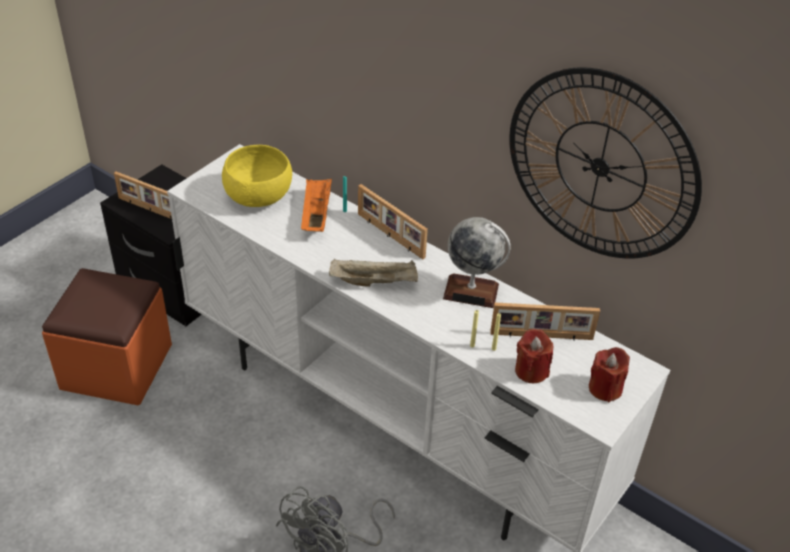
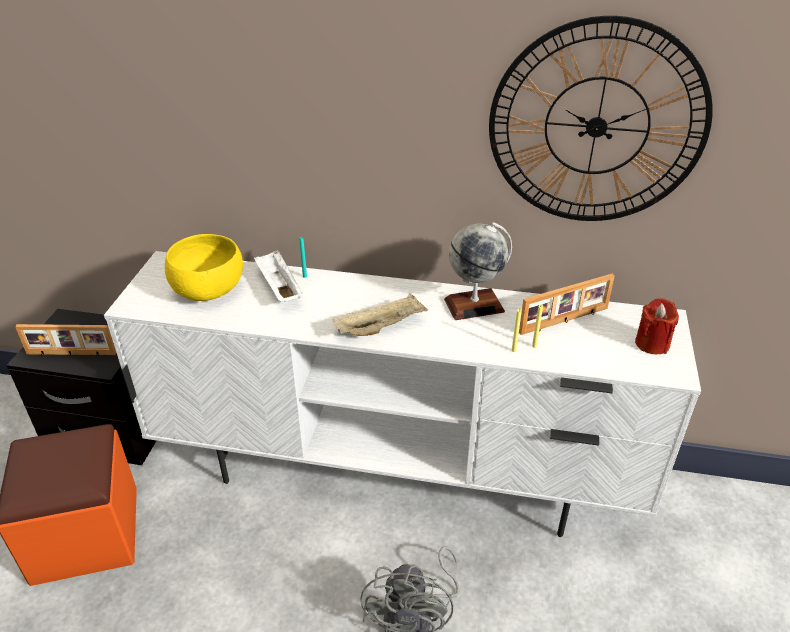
camera: 25 degrees left, 5 degrees down
(316, 215) = (279, 288): orange tray -> white tray
(389, 236) = (363, 284): picture frame -> none
(531, 370) = (581, 352): red candle -> none

